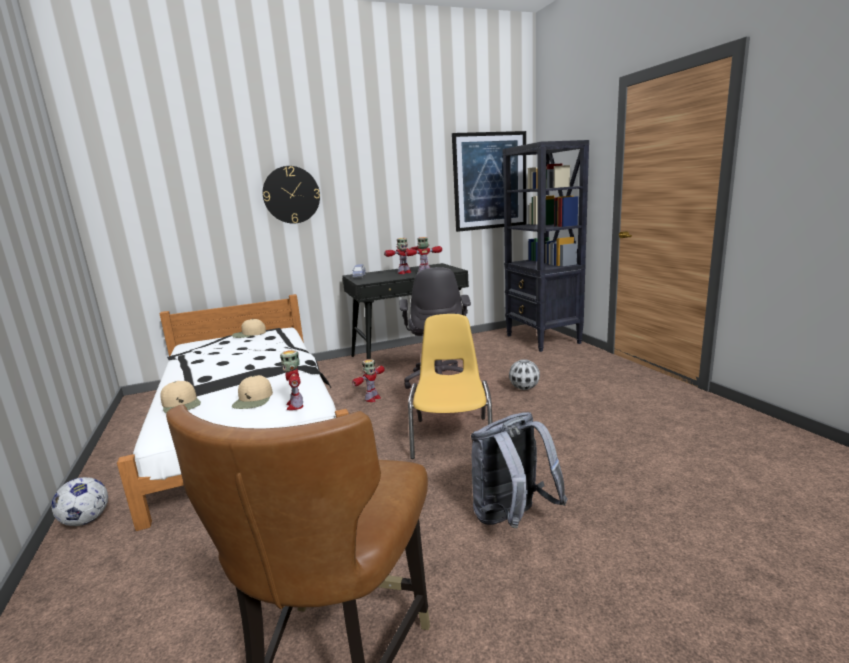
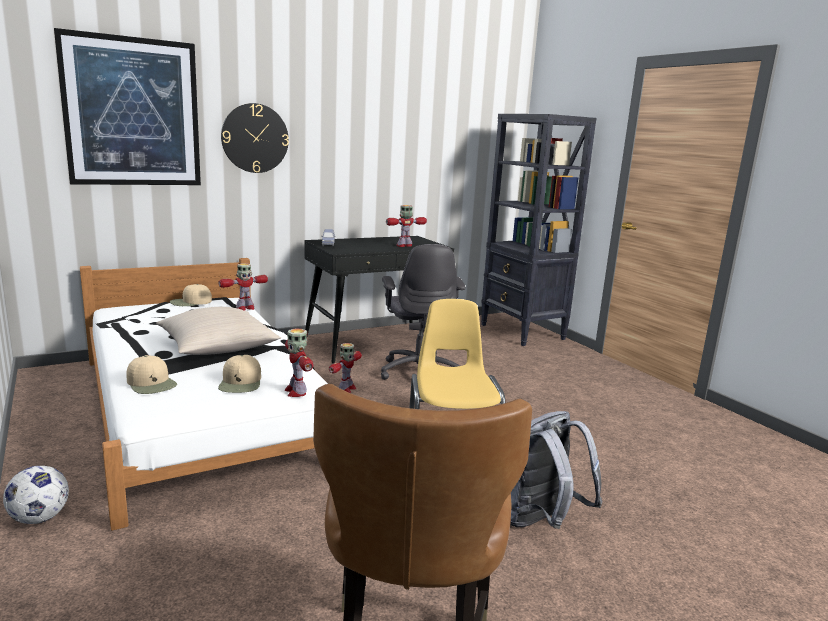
camera: 10 degrees left, 0 degrees up
(250, 370) = (217, 347): none -> beige pillow
(404, 273) = (380, 244): toy robot -> toy robot (245, 308)
(490, 181) = (477, 147): picture -> picture (132, 112)
(524, 389) = (516, 386): football -> none

